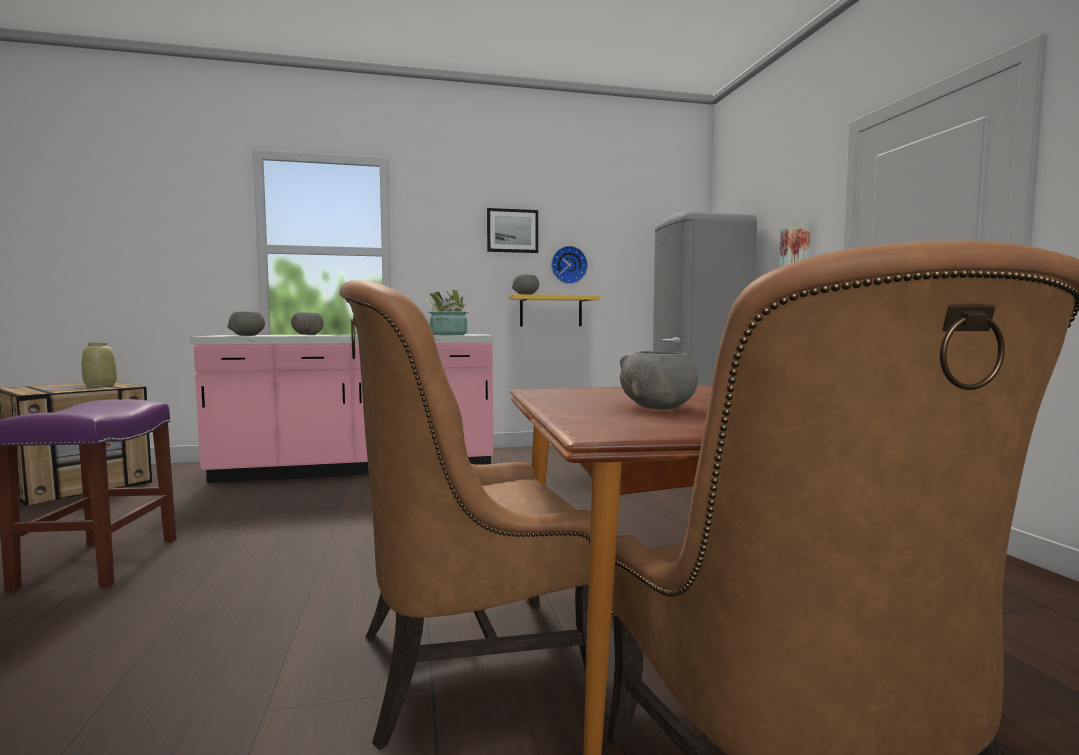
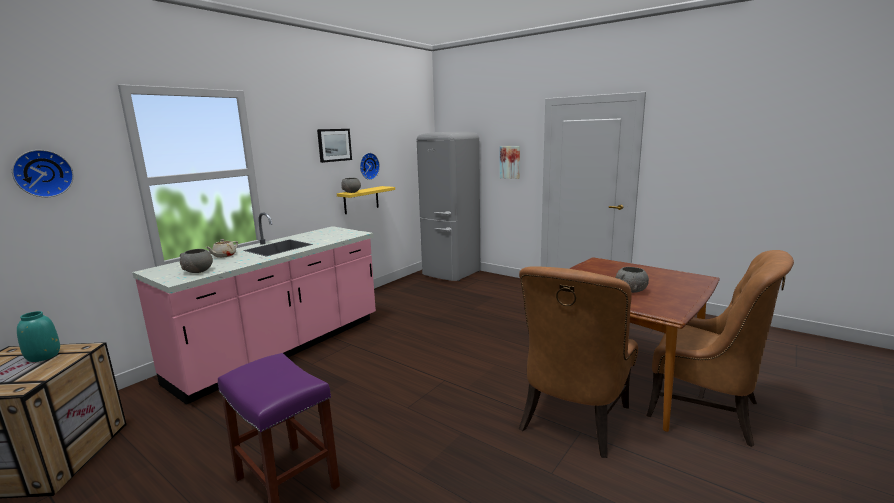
camera: 40 degrees left, 10 degrees up
(100, 385) = (43, 356): beige vase -> turquoise vase
(174, 230) = (42, 173): none -> wall clock
(308, 334) = (224, 256): grey bowl -> beige teapot
(448, 334) = (335, 236): potted plant -> none

